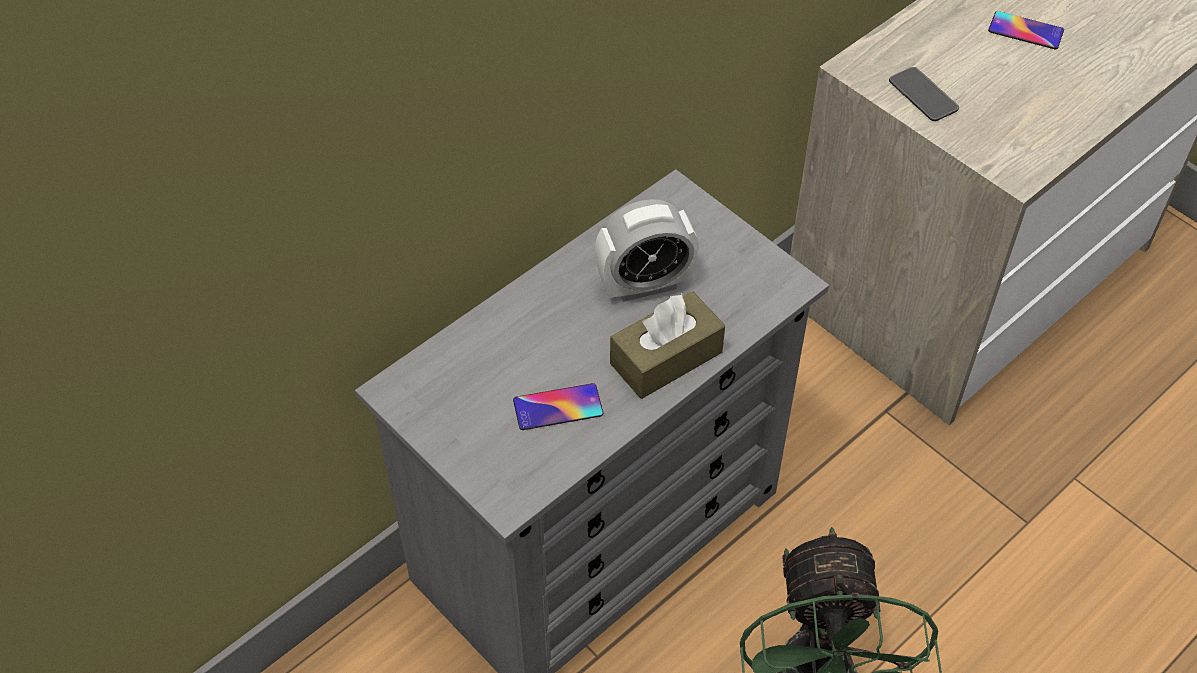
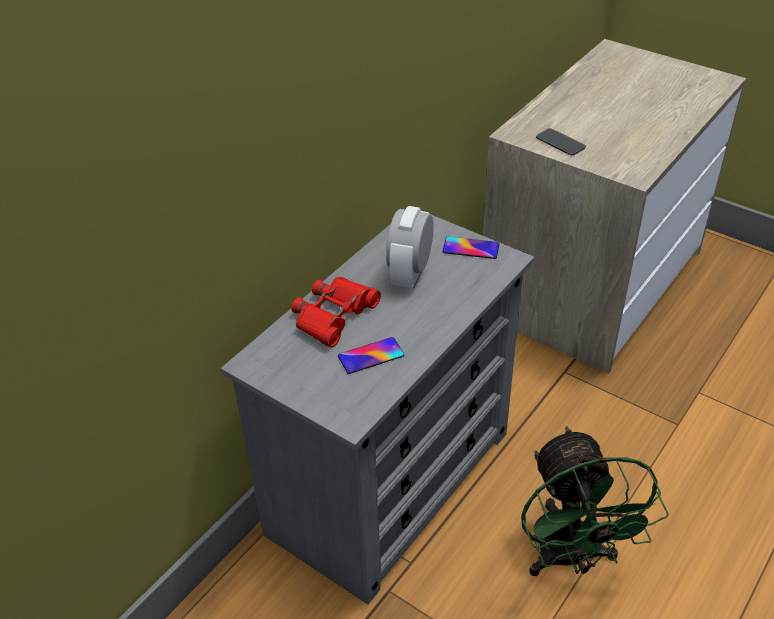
camera: 10 degrees left, 10 degrees down
(524, 334) = (334, 315): none -> red binoculars
(645, 284) = (410, 274): alarm clock -> alarm clock turned 135 degrees clockwise
(666, 358) = (438, 314): brown tissue box -> none
(1025, 31) = (612, 102): phone -> phone (470, 248)

